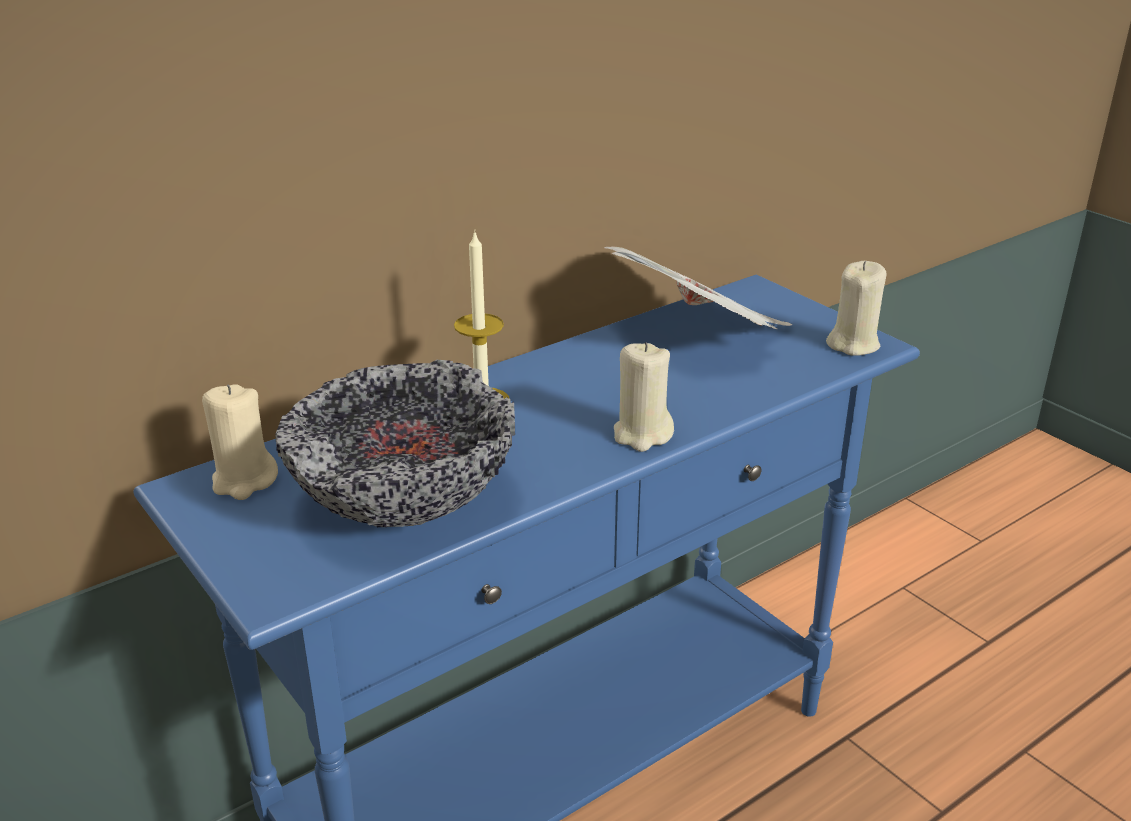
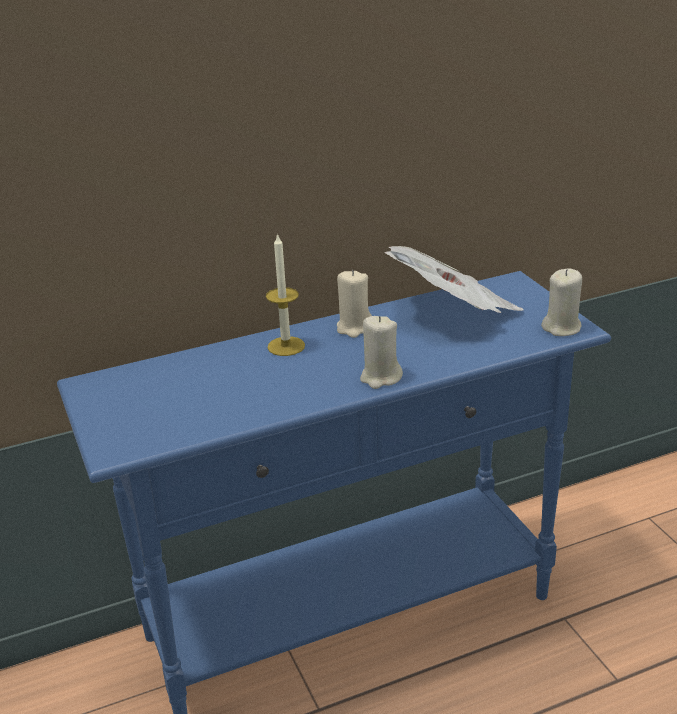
camera: 15 degrees right, 0 degrees up
(244, 481) = (120, 383): beige candle -> beige candle (354, 328)
(402, 503) = (209, 406): bowl -> none

